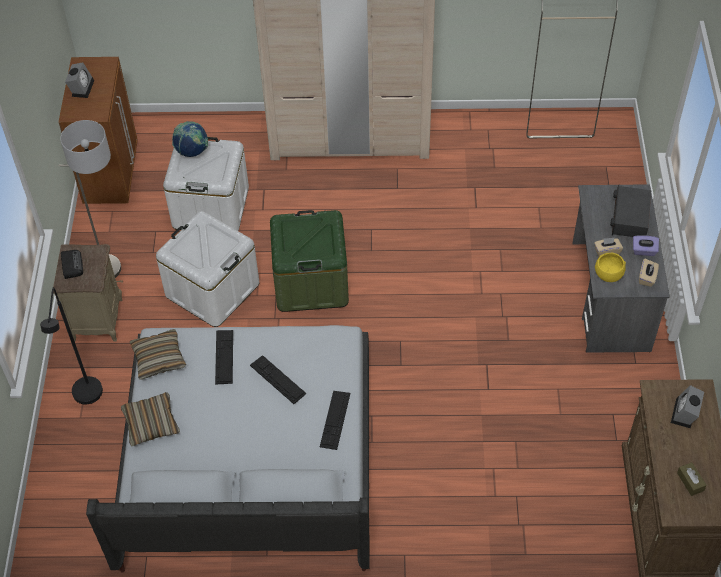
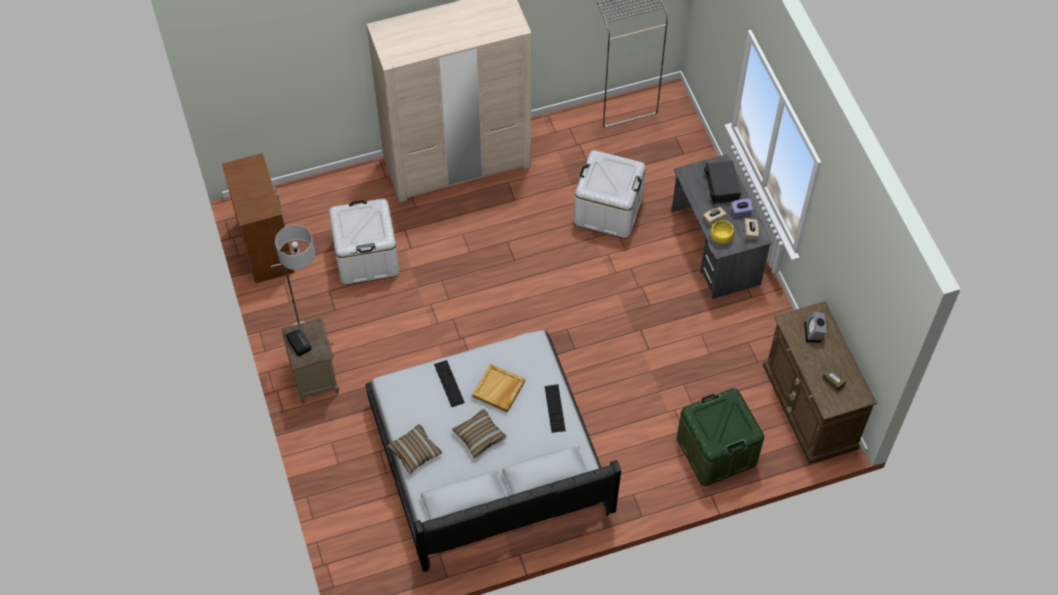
camera: 20 degrees left, 5 degrees up
(81, 87) = (244, 189): alarm clock -> none
(87, 399) = (336, 447): black floor lamp -> none
(159, 358) = (398, 399): pillow -> pillow (479, 436)
(192, 151) = (348, 218): globe -> none
(212, 289) = (399, 328): white storage box -> white storage box (608, 210)
(278, 379) = (499, 389): keyboard -> beige tray
(311, 282) = (476, 300): green storage box -> green storage box (716, 450)

